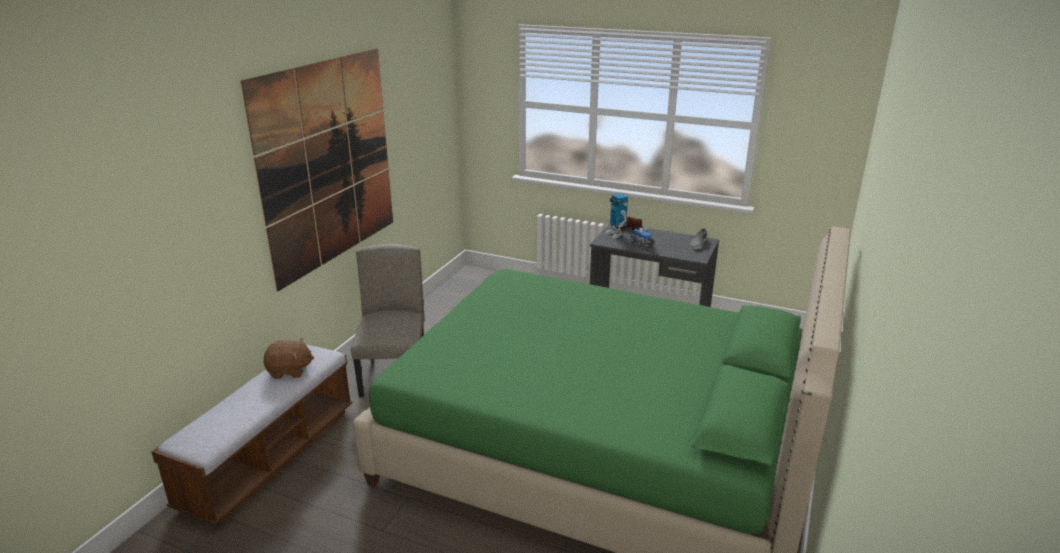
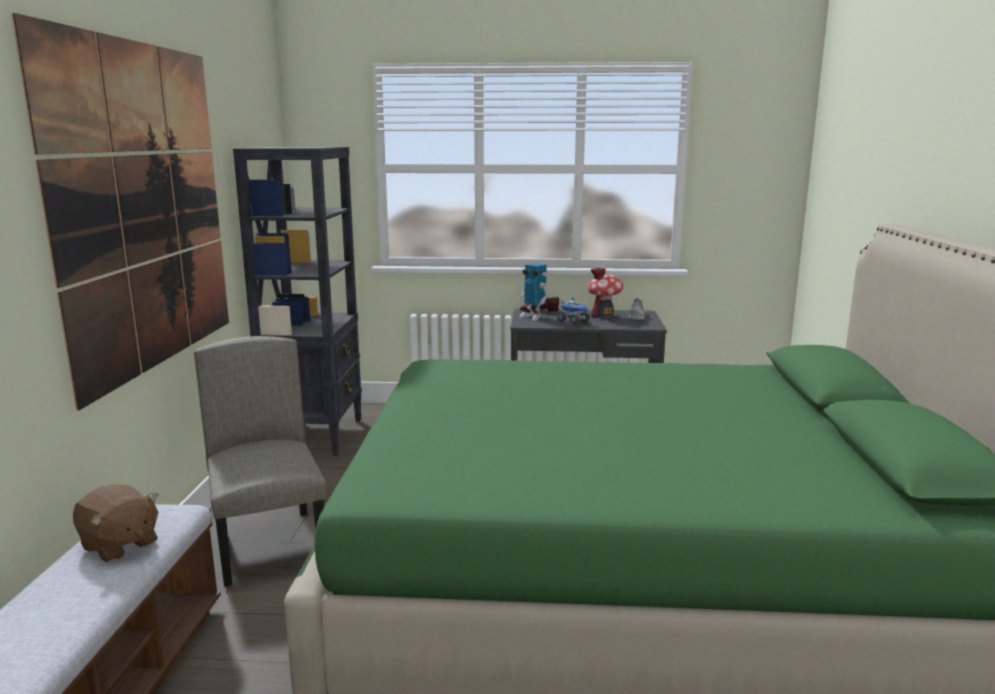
camera: 20 degrees left, 10 degrees down
(289, 371) = (119, 545): brown plush toy -> brown plush toy turned 60 degrees clockwise
(458, 296) = (315, 435): none -> black bookcase
(672, 240) = (604, 315): none -> toy house

